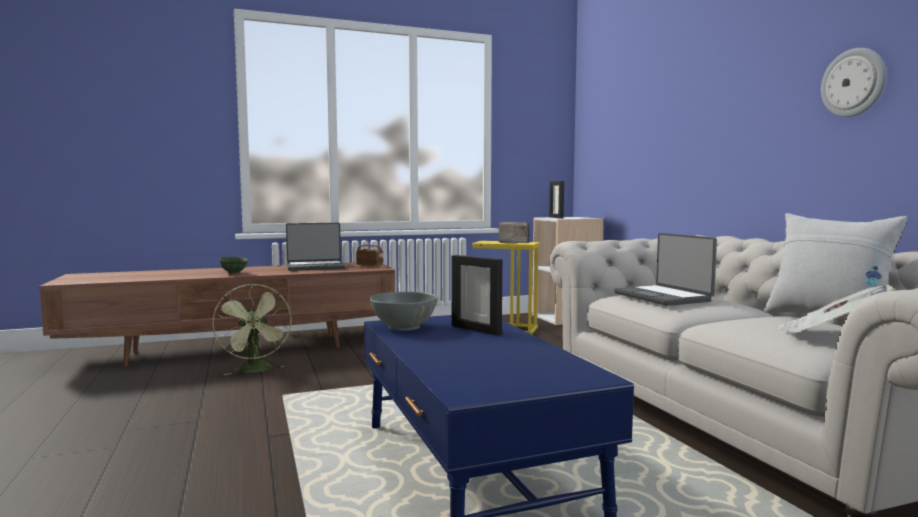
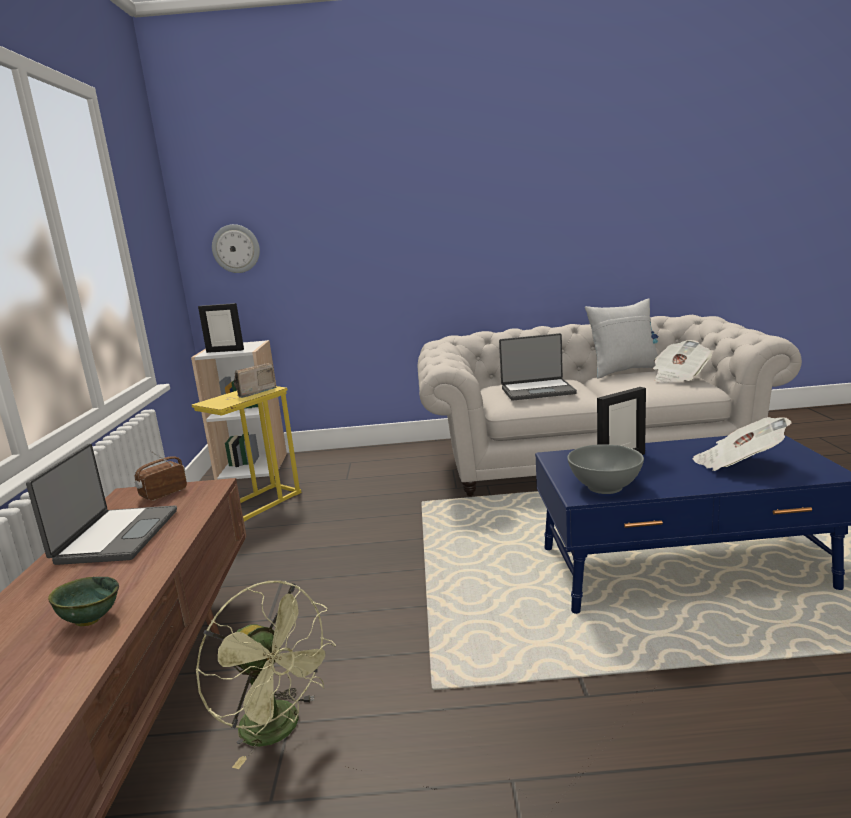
camera: 70 degrees left, 10 degrees up
(256, 371) = (280, 729): green fan -> green fan turned 45 degrees clockwise
(478, 361) = (738, 464): none -> newspaper
(853, 83) = (551, 207): wall clock -> wall clock (236, 248)

